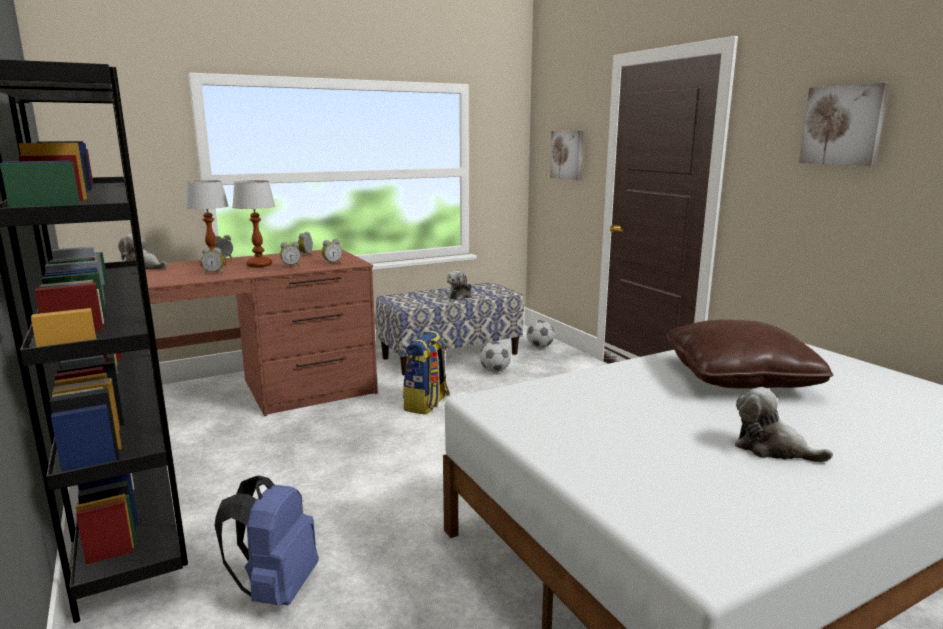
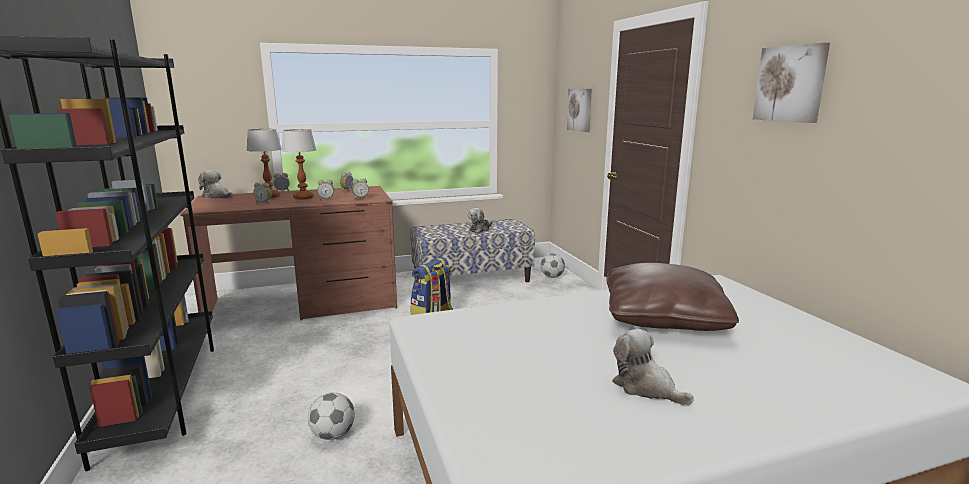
camera: 10 degrees right, 0 degrees up
(276, 589) = (240, 463): blue backpack -> none
(495, 371) = (503, 295): football -> football (333, 435)

